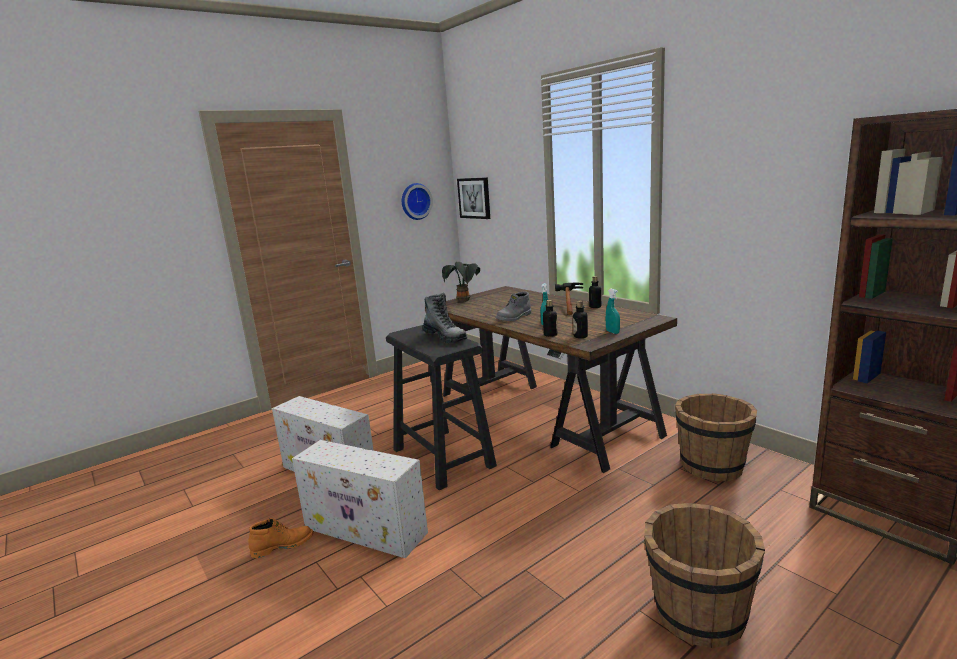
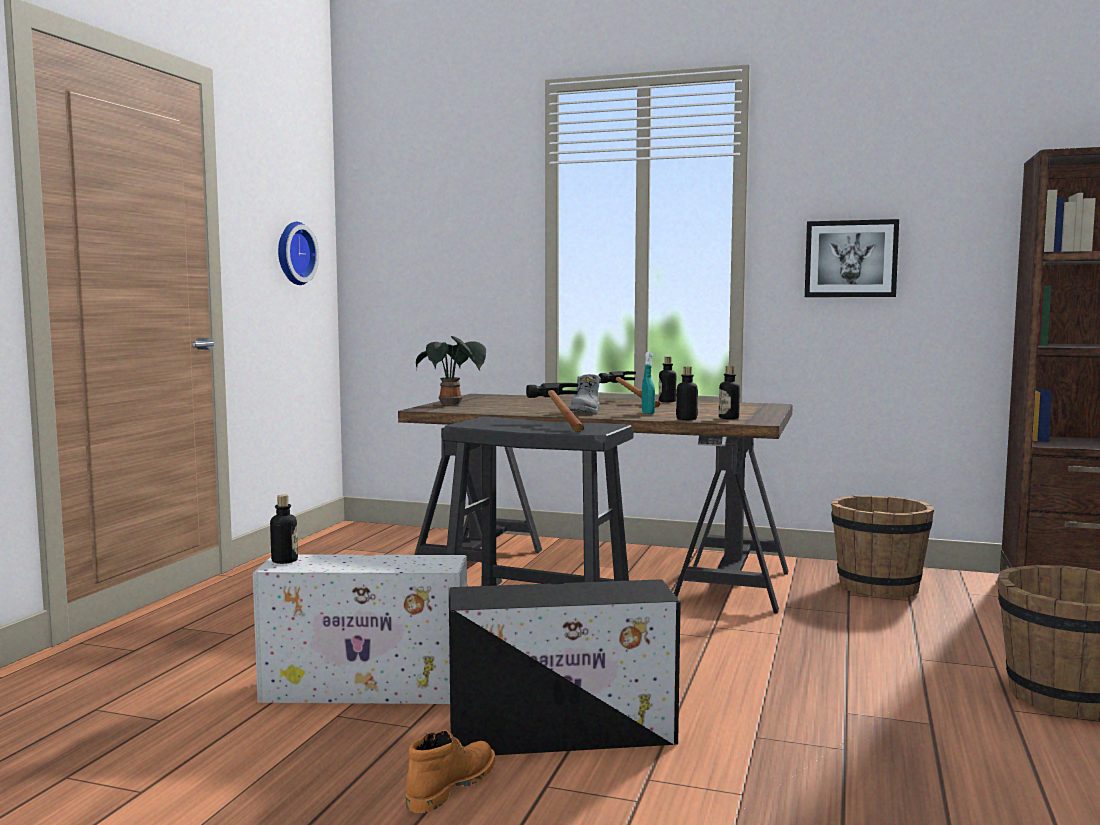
camera: 35 degrees left, 10 degrees down
(293, 402) = (284, 560): none -> bottle
(367, 530) = (565, 734): white storage box -> black storage box
(445, 337) = (557, 423): boot -> hammer
(474, 198) = (387, 258): picture -> picture (851, 259)
(612, 332) = (756, 414): turquoise spray bottle -> none

